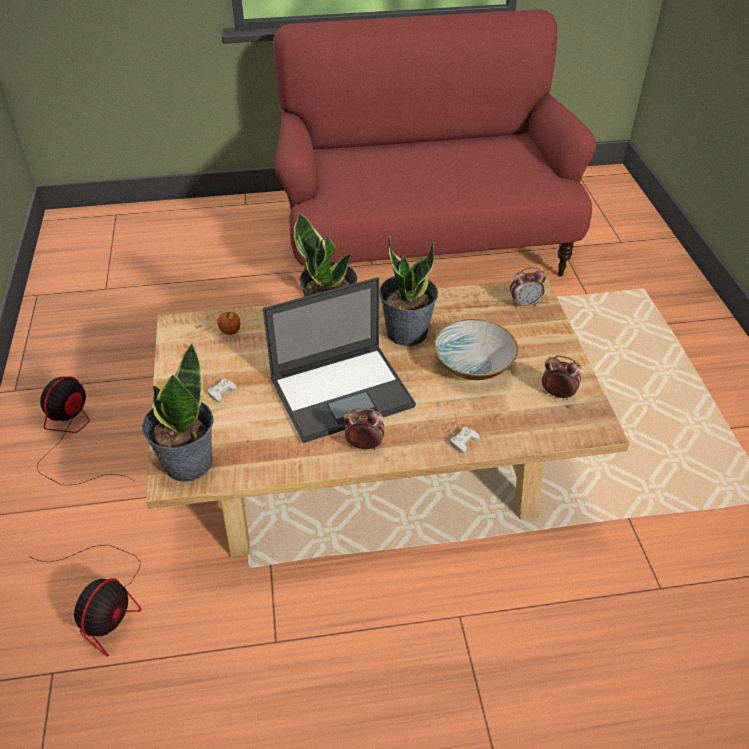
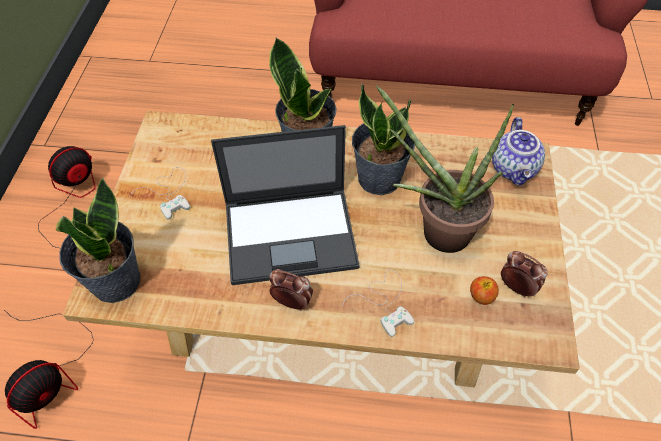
camera: 15 degrees right, 10 degrees up
(230, 331) = (207, 142): apple -> apple (481, 296)
(472, 364) = (435, 231): bowl -> potted plant
(525, 303) = (514, 169): alarm clock -> teapot

